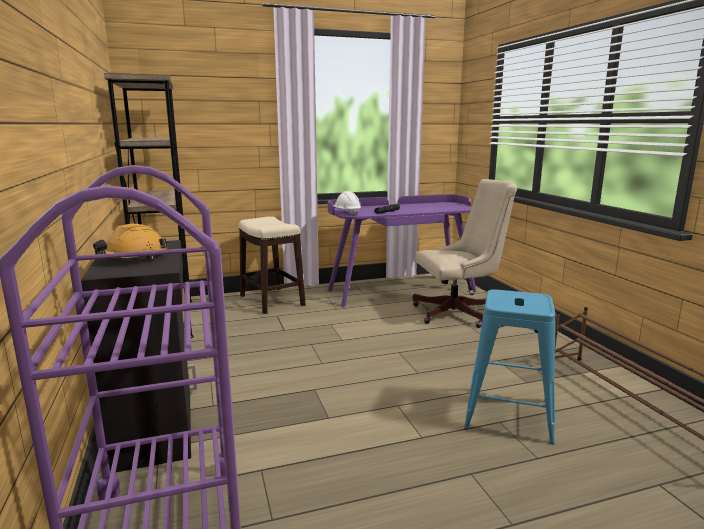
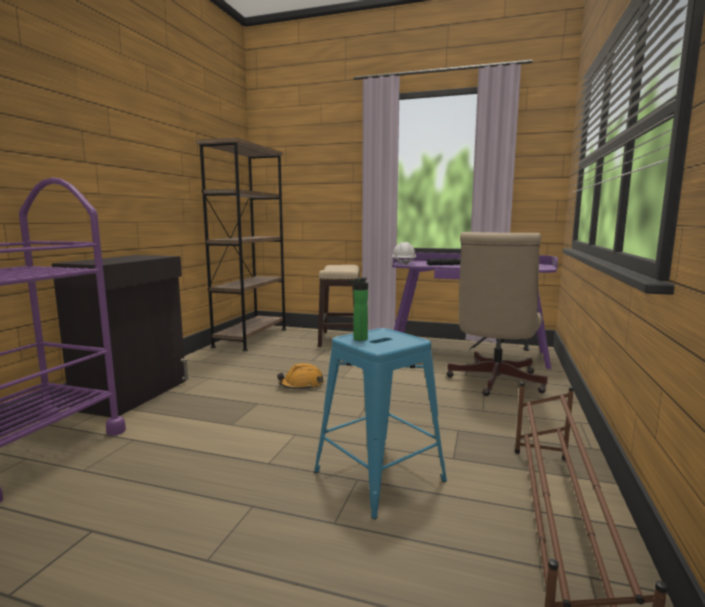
camera: 35 degrees right, 5 degrees down
(133, 258) = (117, 259): orange hard hat -> orange hard hat (301, 385)
(459, 313) = (494, 382): beige office chair -> beige office chair turned 90 degrees clockwise
(506, 305) = (358, 339): none -> bottle

